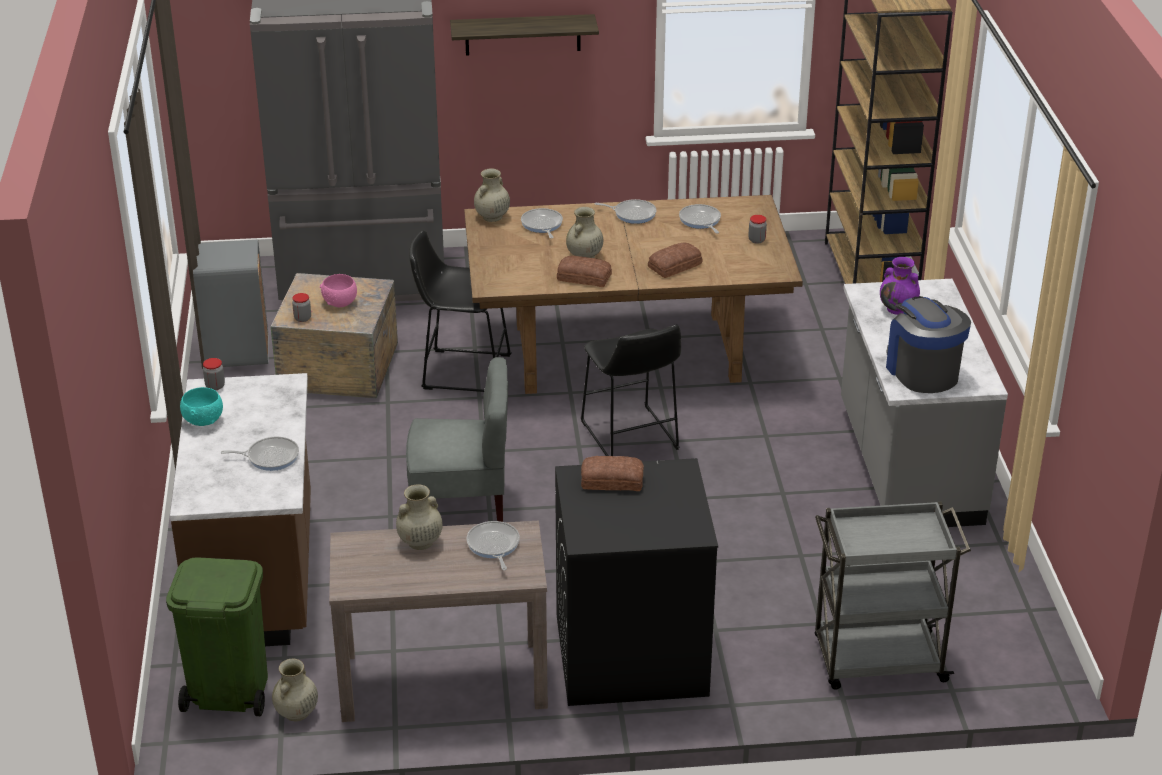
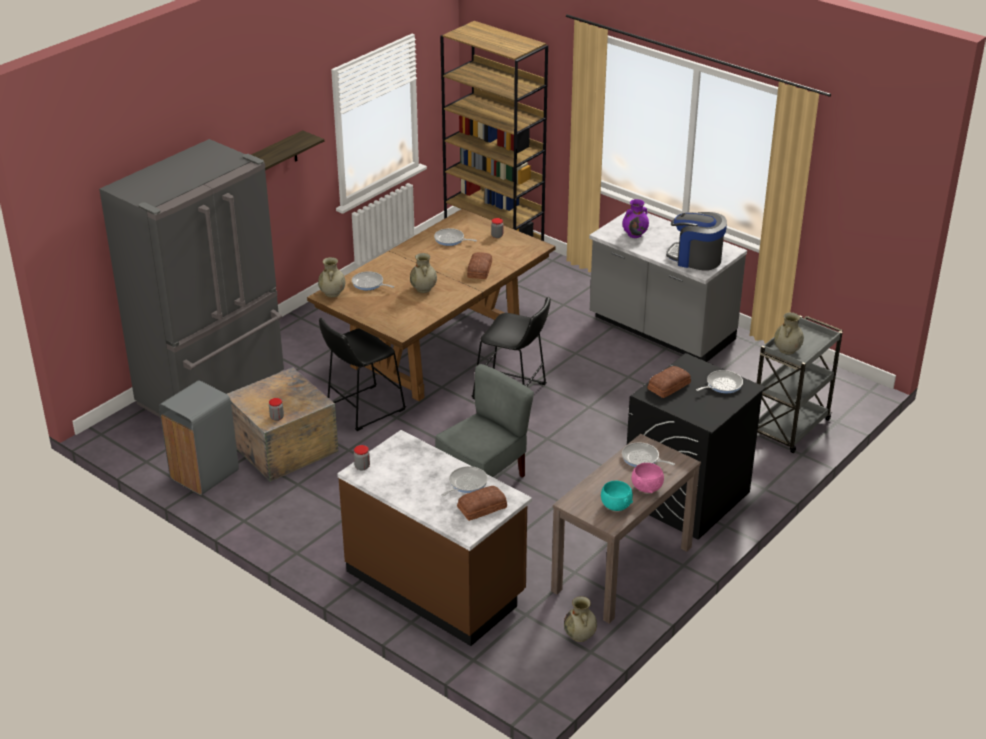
camera: 45 degrees left, 0 degrees up
(204, 420) = (391, 488): turquoise bowl -> turquoise bowl (615, 506)
(228, 691) = (526, 651): green trash can -> none
(340, 303) = (284, 396): pink bowl -> pink bowl (647, 488)
(419, 542) = (605, 480): beige vase -> beige vase (787, 350)
(584, 277) = (443, 300): bread -> bread (481, 507)
(632, 214) = (408, 253): frying pan -> frying pan (722, 385)

